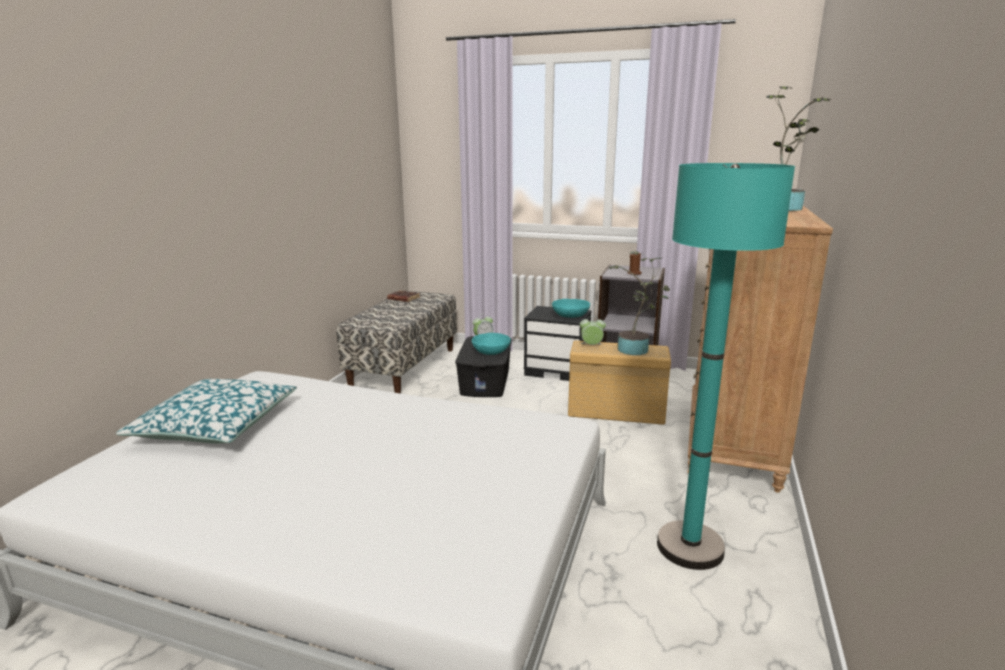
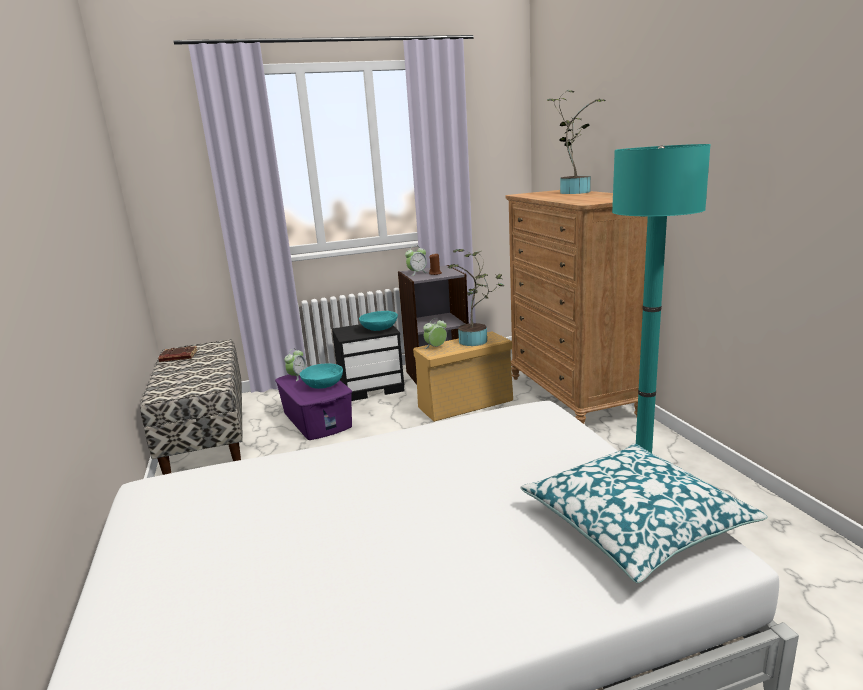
camera: 35 degrees left, 0 degrees up
(216, 425) = (194, 555): pillow -> pillow (634, 523)
(486, 381) = (317, 419): black storage box -> purple storage box
(620, 269) = (417, 273): none -> alarm clock

